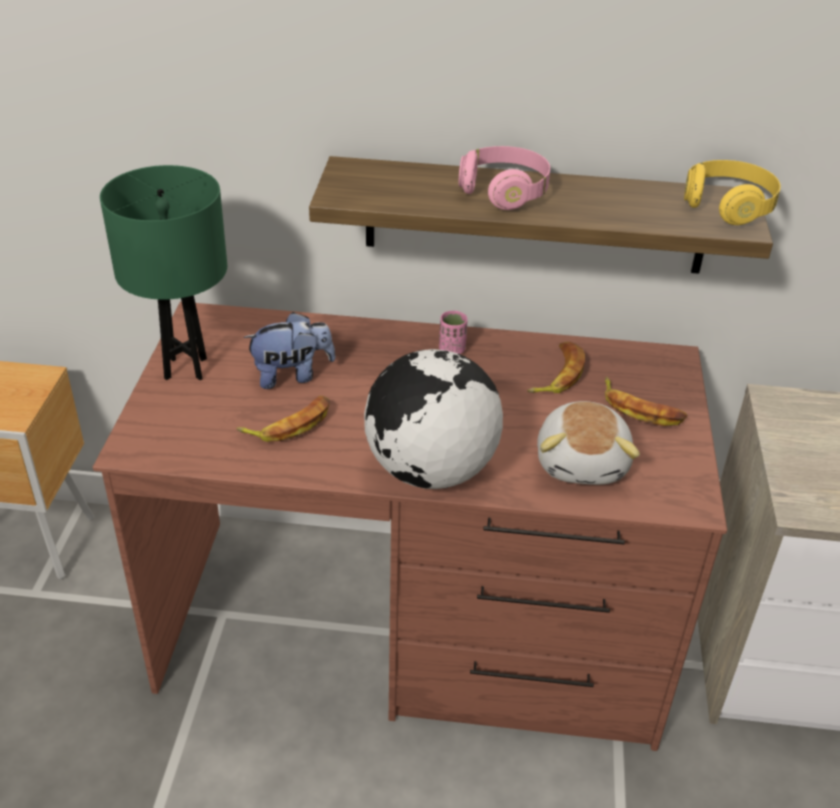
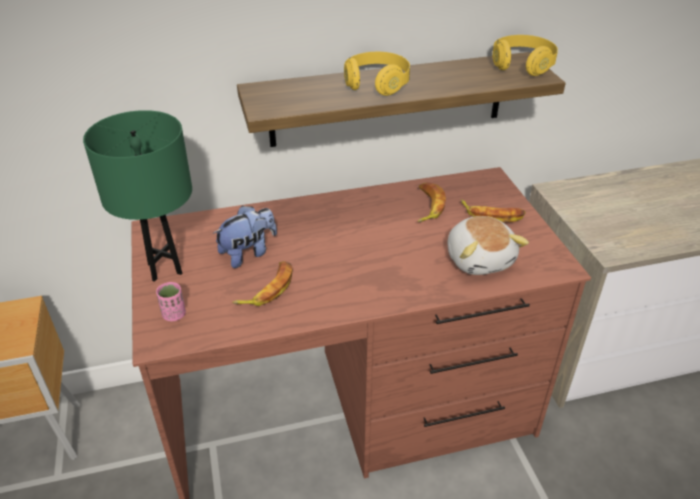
camera: 20 degrees left, 0 degrees up
(430, 471) = (385, 293): globe -> none
(452, 350) = (349, 207): pink cup -> pink cup (174, 315)
(504, 192) = (377, 84): pink headphones -> yellow headphones

